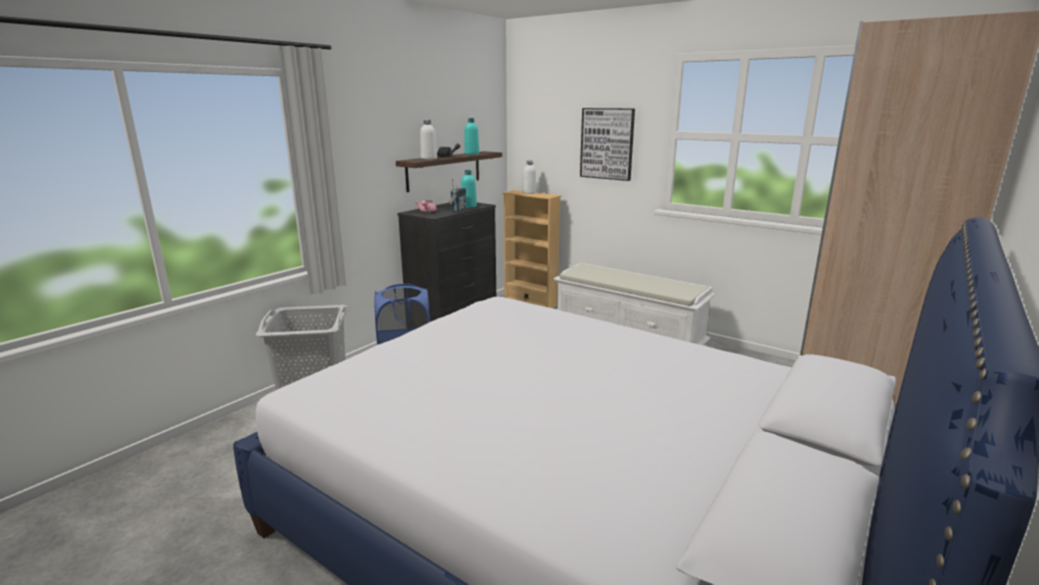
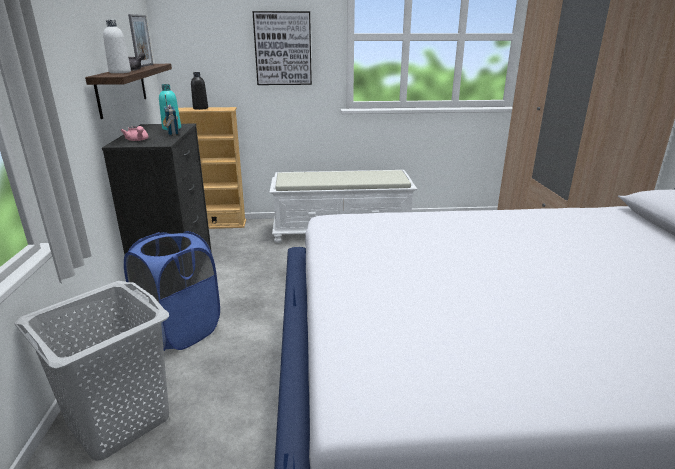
camera: 40 degrees left, 5 degrees up
(472, 153) = (145, 66): turquoise bottle -> picture frame
(529, 193) = (200, 108): white bottle -> black bottle

